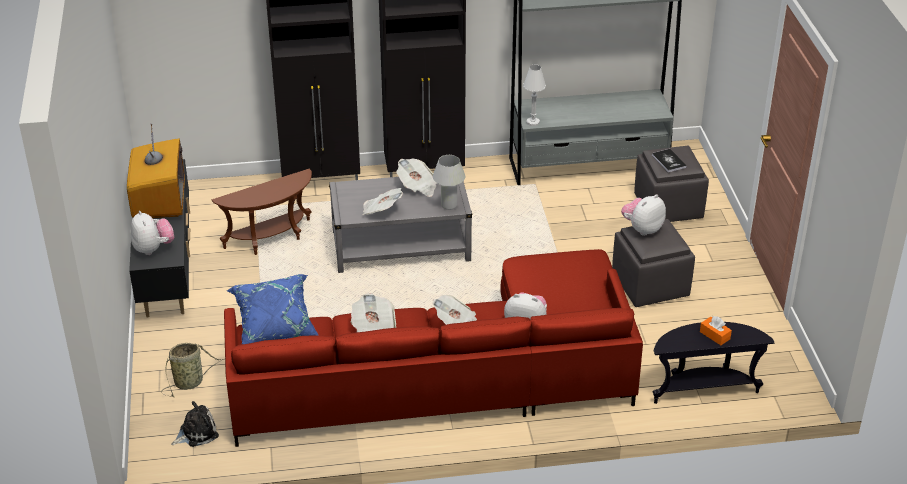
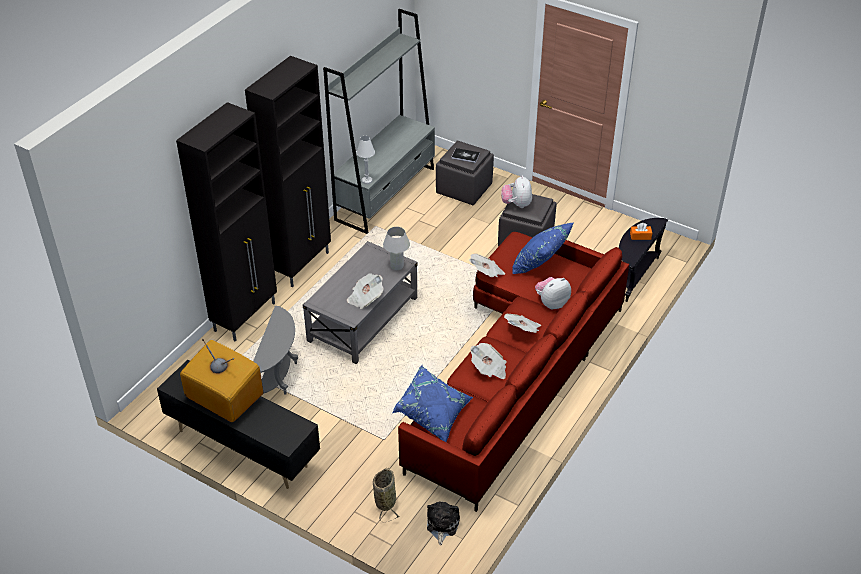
camera: 50 degrees left, 5 degrees up
(153, 249) = (278, 431): plush toy -> none
(271, 240) = (279, 377): brown side table -> grey side table
(417, 187) = (360, 268): newspaper -> newspaper (486, 273)
(571, 289) = (540, 265): none -> blue pillow

